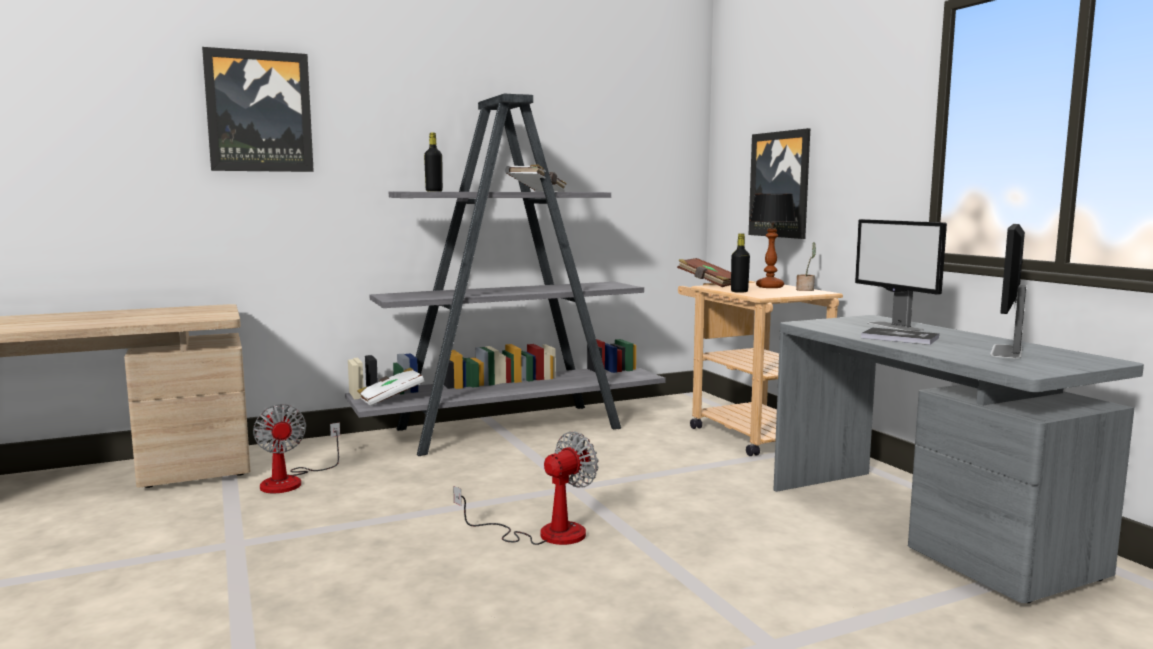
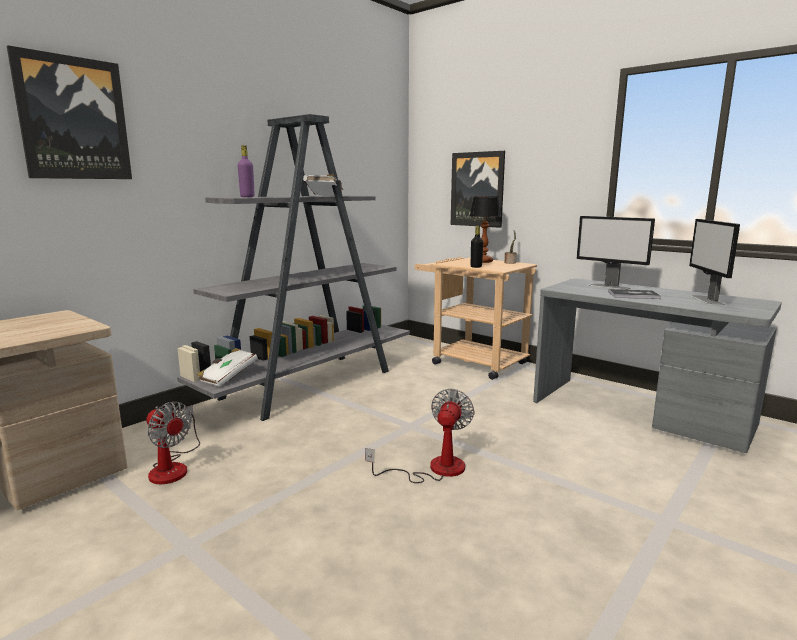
camera: 25 degrees left, 5 degrees up
(434, 191) = (247, 197): black bottle -> purple bottle
(708, 284) = (440, 261): brown book -> none

